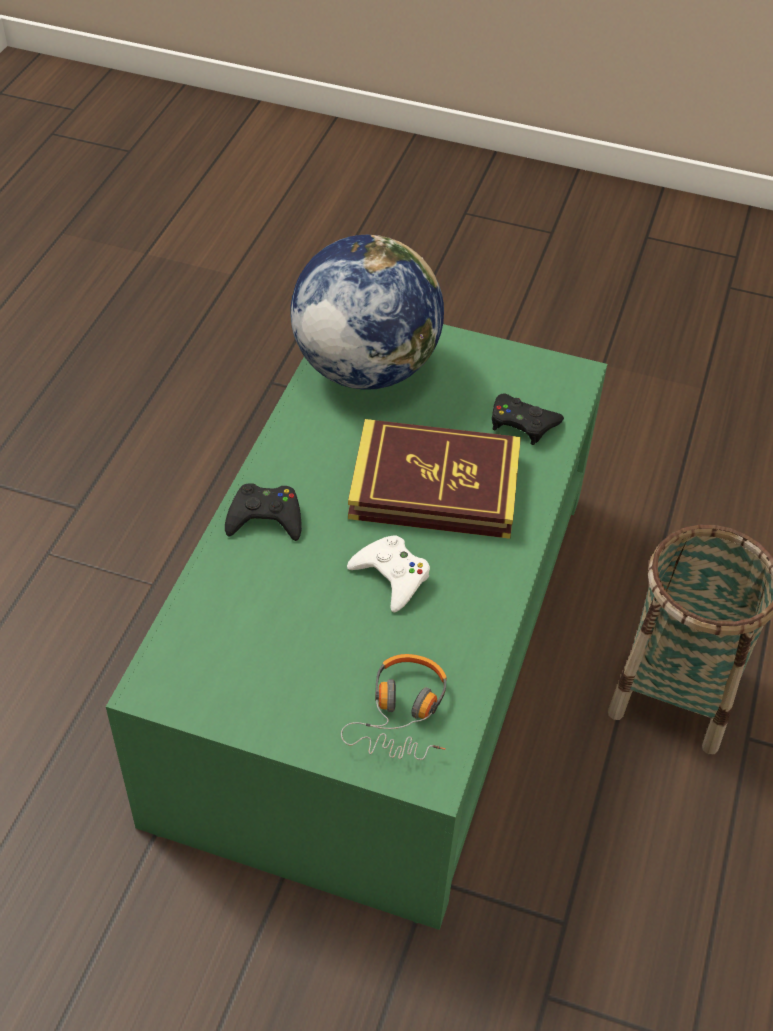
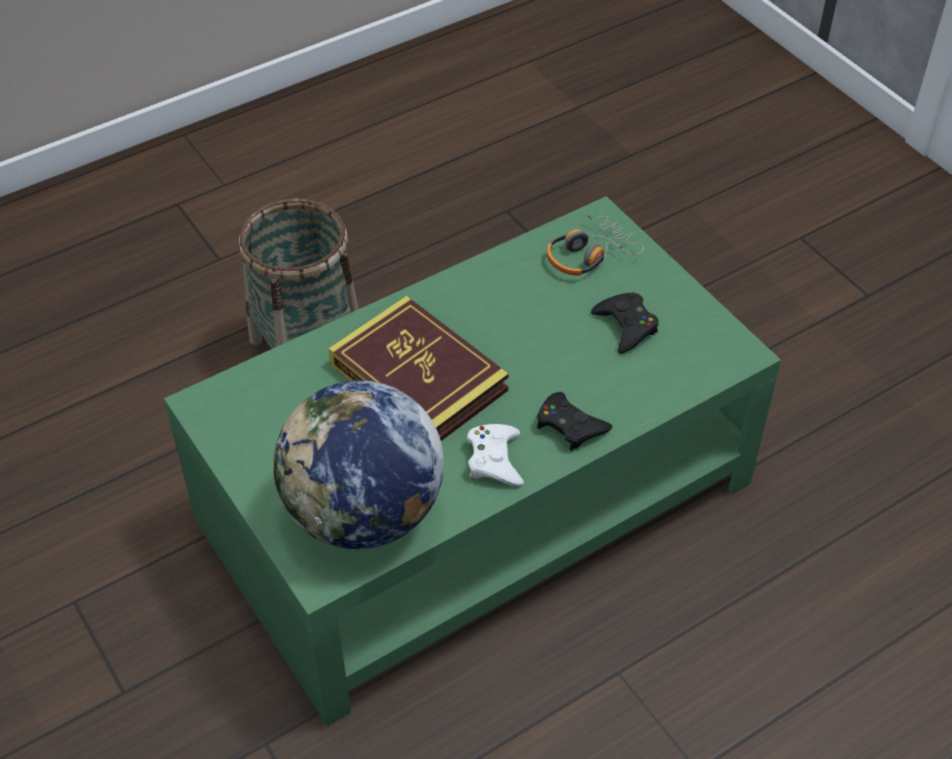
camera: 140 degrees left, 0 degrees up
(391, 576) = (516, 333): white game controller -> white game controller (494, 459)
(522, 423) = (295, 387): black game controller -> black game controller (626, 326)

